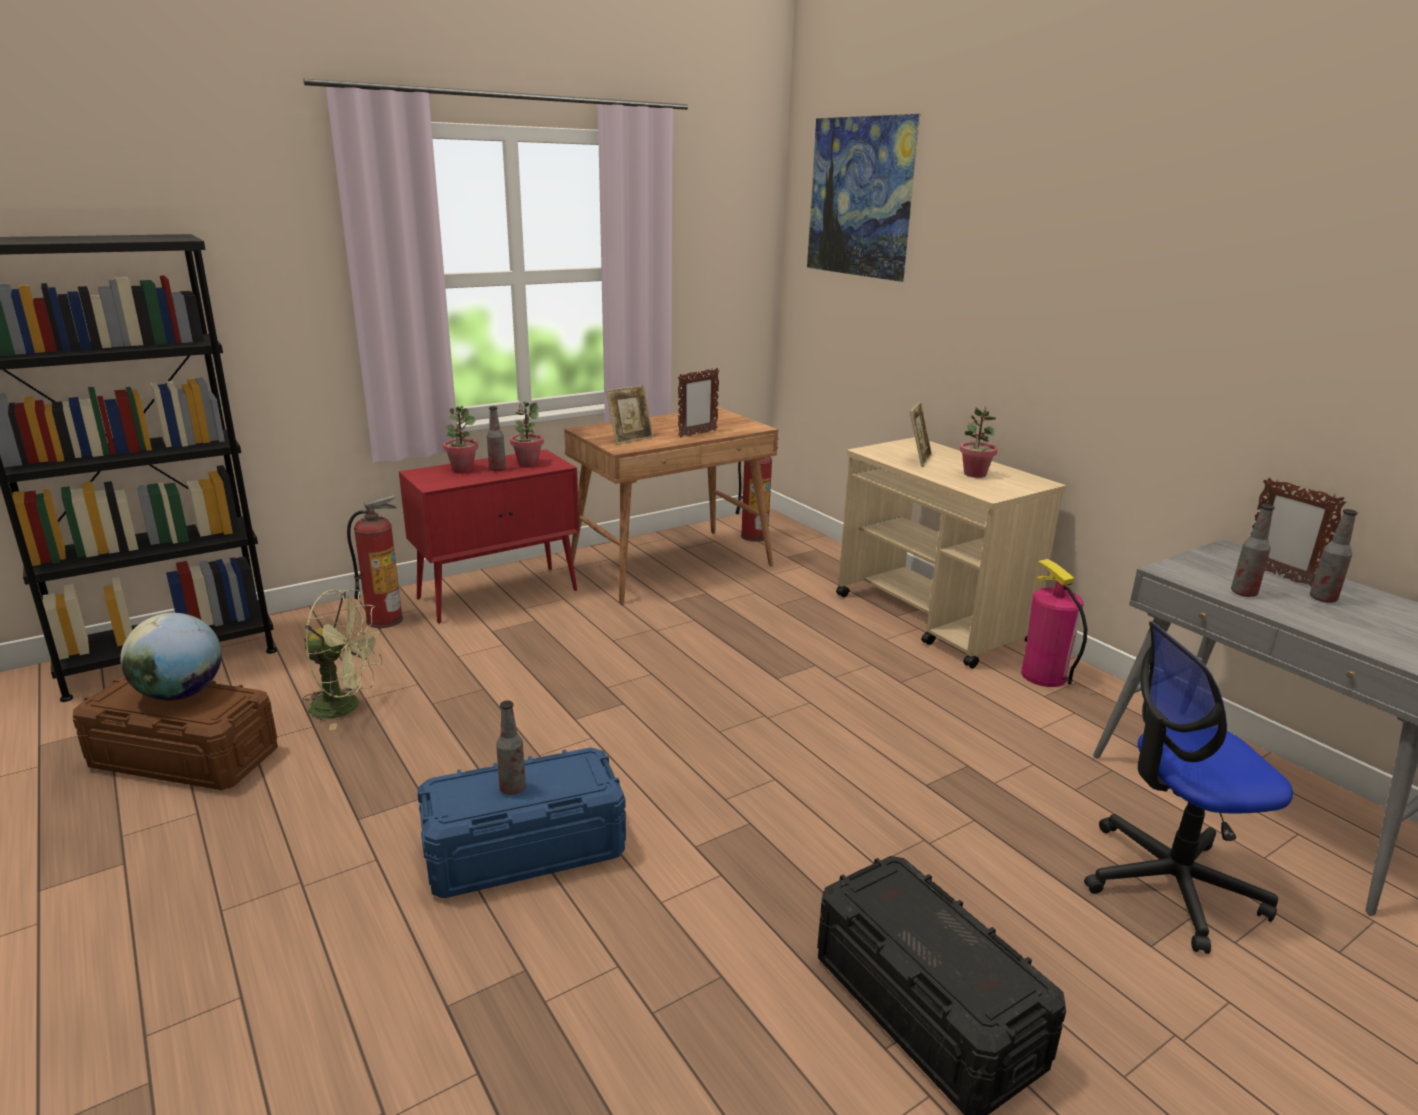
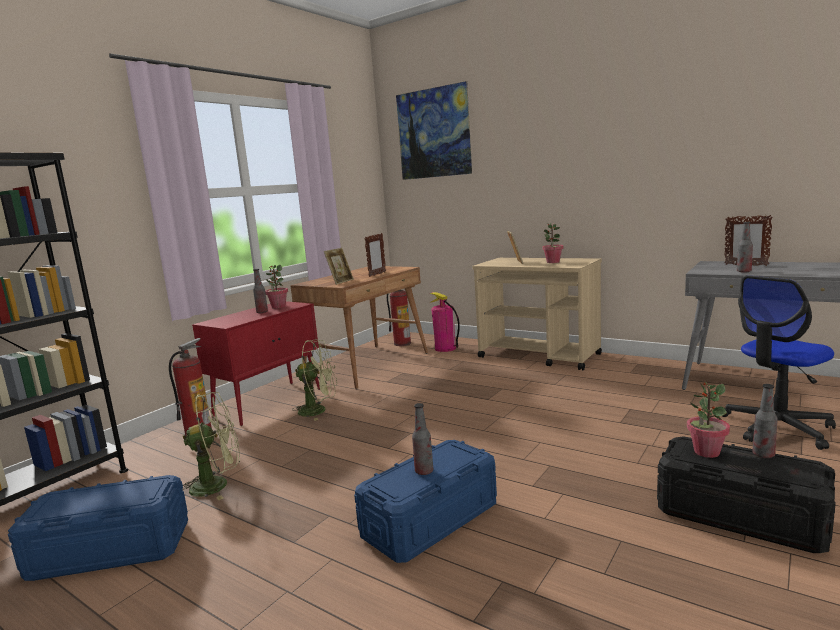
camera: 20 degrees left, 10 degrees down
(180, 694) = (104, 493): globe -> none
(185, 758) = (110, 550): brown storage box -> blue storage box
(462, 469) = (237, 316): potted plant -> potted plant (706, 452)
(544, 627) = (318, 410): none -> green fan
(1043, 675) = (620, 365): fire extinguisher -> fire extinguisher (445, 348)
(1323, 599) = (776, 267): bottle -> bottle (763, 455)

